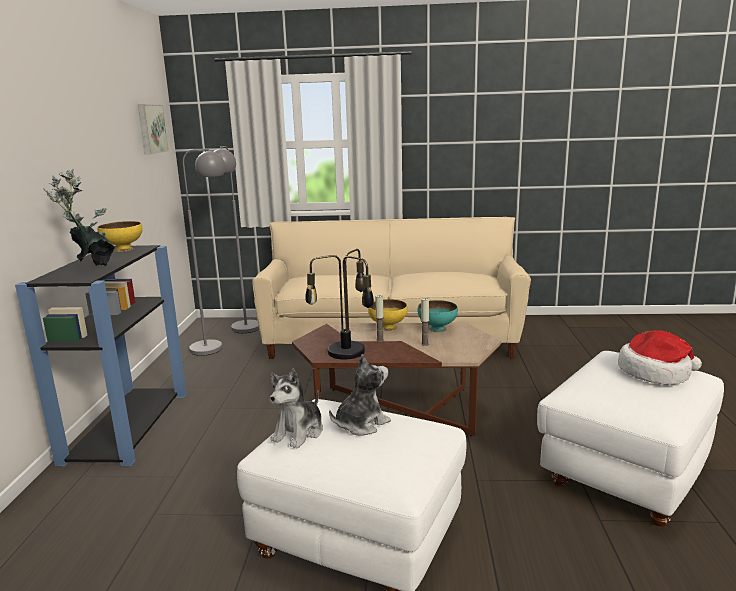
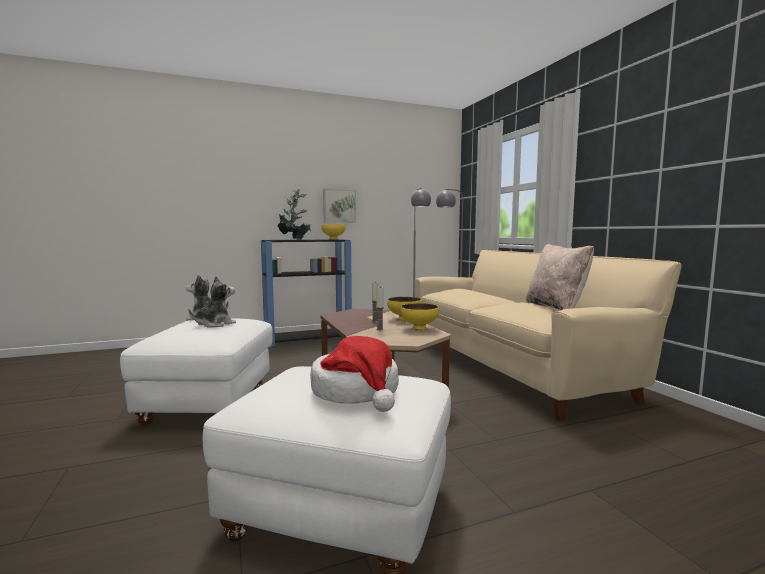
camera: 65 degrees right, 10 degrees down
(151, 129) = (426, 181): picture -> picture (339, 206)
(346, 352) = (343, 317): table lamp -> none
(361, 424) = (214, 324): plush toy -> plush toy turned 75 degrees counterclockwise
(437, 329) = (419, 329): turquoise bowl -> yellow bowl
(454, 271) = (556, 307): none -> beige pillow

